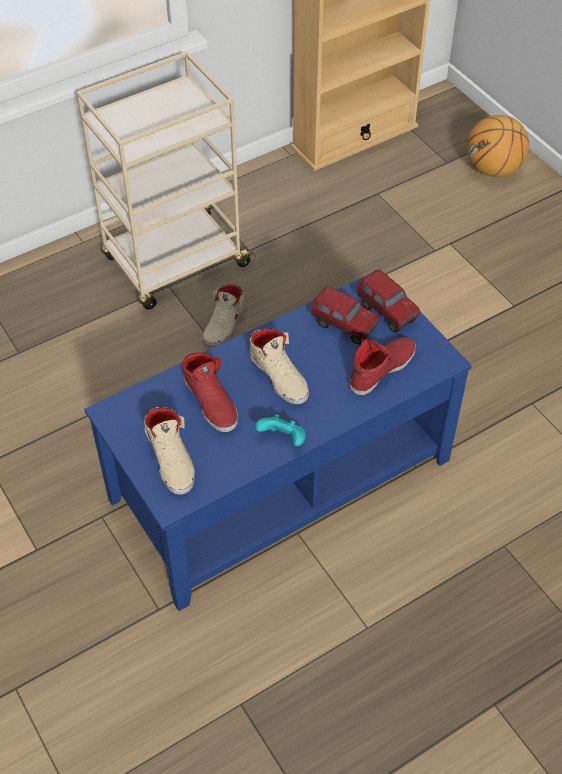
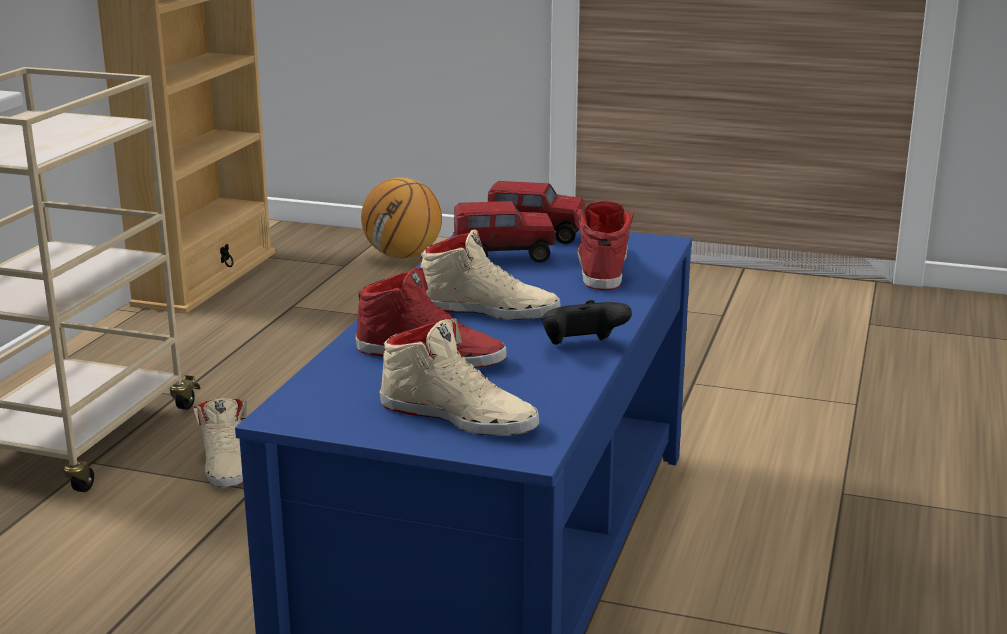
camera: 40 degrees left, 30 degrees down
(283, 439) = (582, 347): turquoise game controller -> black game controller

